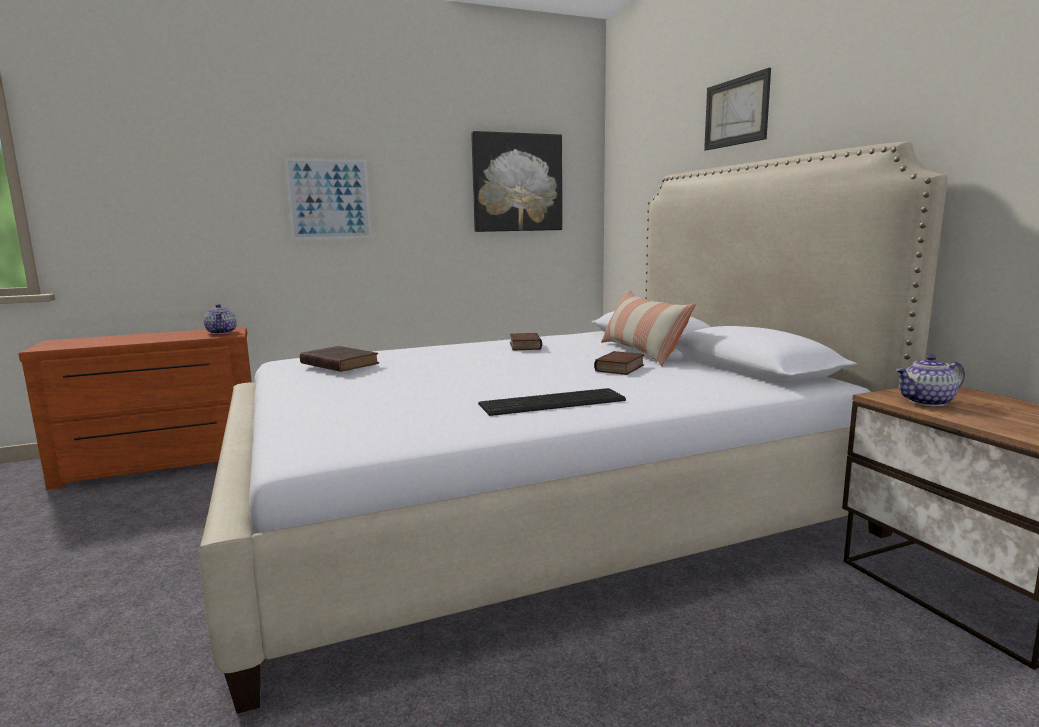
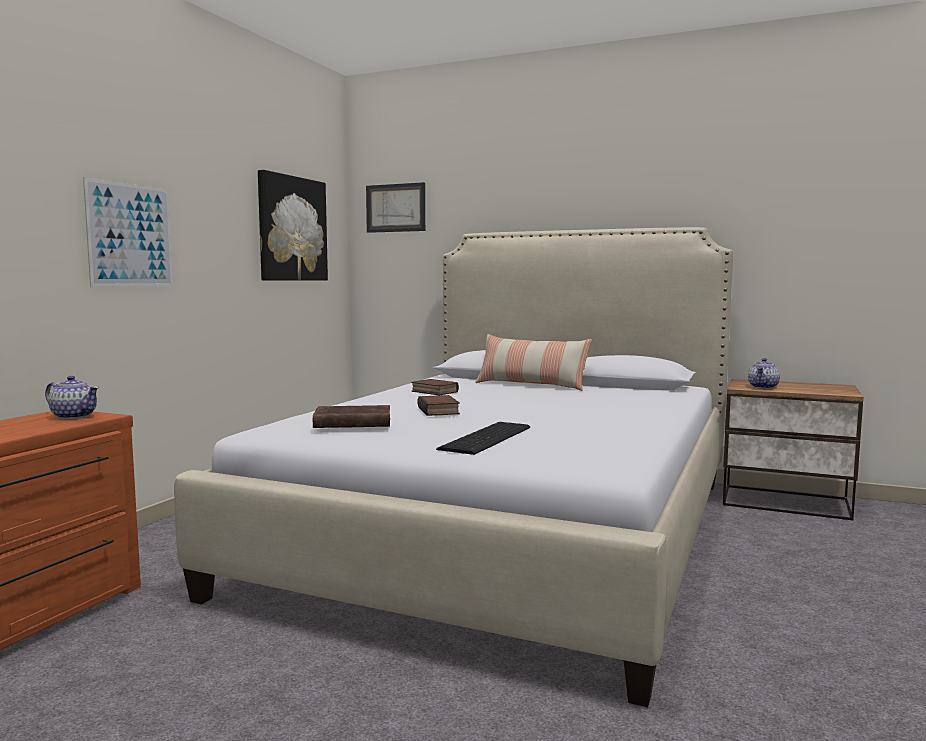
camera: 45 degrees left, 5 degrees down
(554, 403) = (618, 417): keyboard -> keyboard (489, 438)
(621, 368) = (564, 395): book -> book (440, 411)
(736, 112) = (534, 188): picture -> picture (395, 208)

